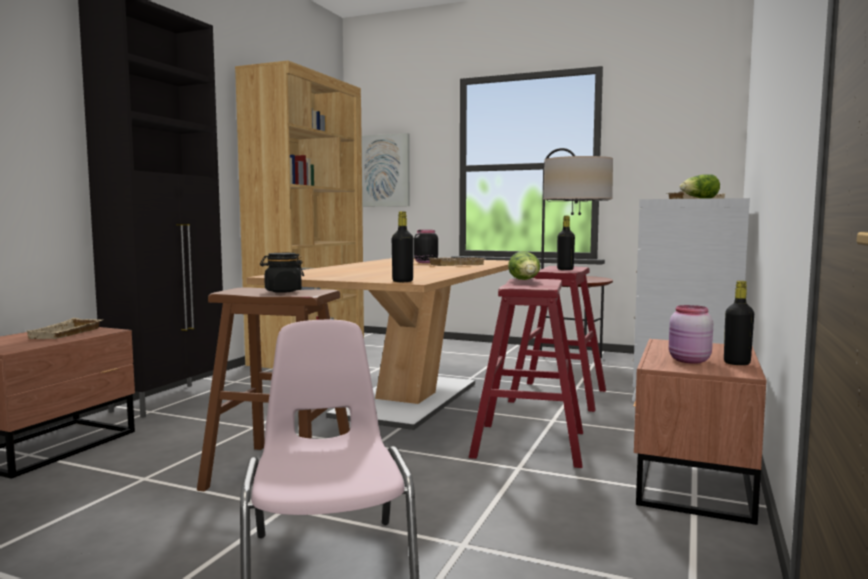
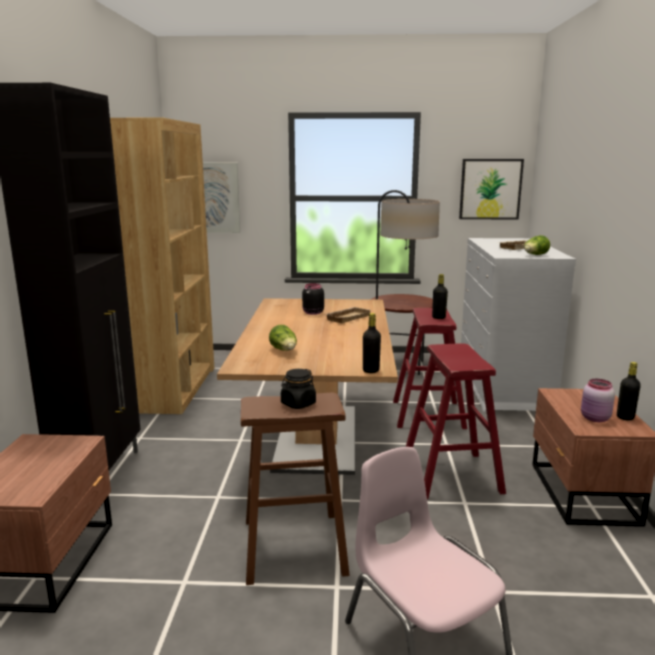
camera: 20 degrees left, 10 degrees up
(67, 334) = (50, 455): beige tray -> none
(525, 280) = (448, 351): lettuce -> lettuce (284, 350)
(690, 149) = (490, 189): none -> picture

